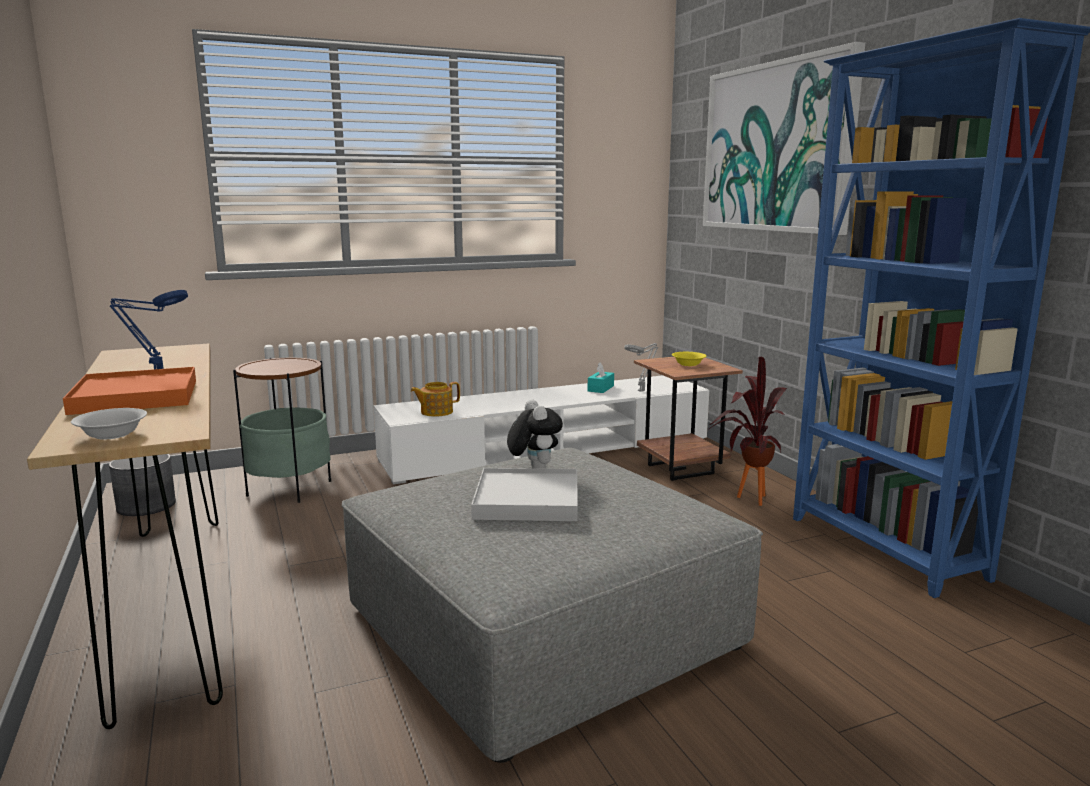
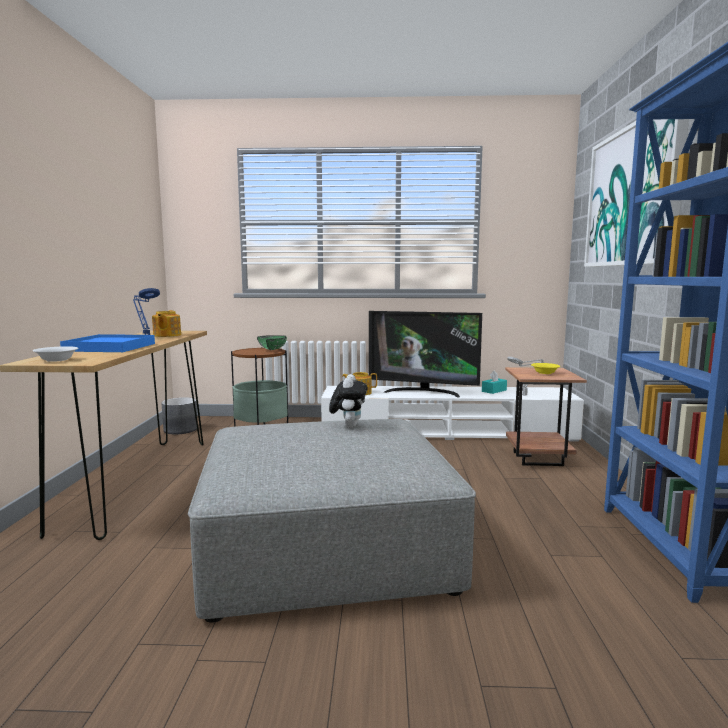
camera: 25 degrees right, 5 degrees down
(136, 397) = (110, 347): orange tray -> blue tray
(167, 360) = (166, 335): none -> teapot
(300, 361) = (274, 349): none -> green bowl
(518, 400) = (423, 392): none -> television
(527, 500) = (314, 442): white tray -> none
(745, 499) = (573, 488): potted plant -> none

